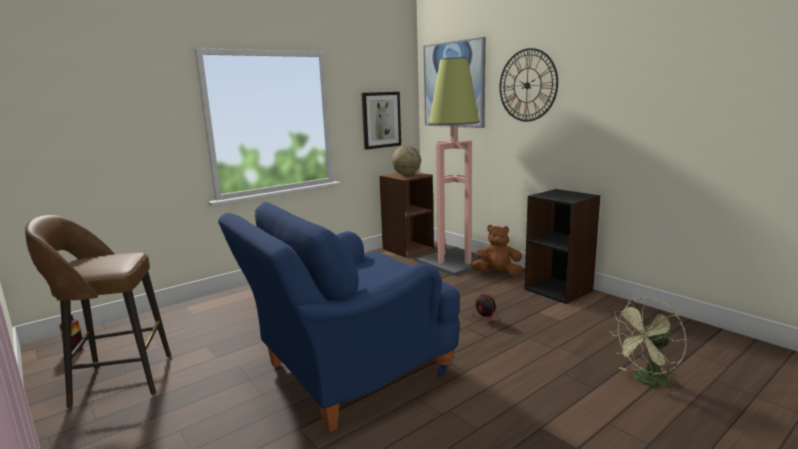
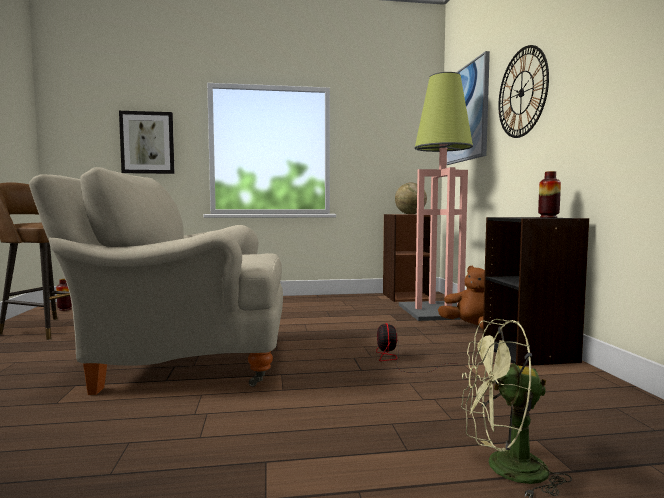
camera: 30 degrees right, 10 degrees down
(347, 373) = (184, 362): blue armchair -> beige armchair
(381, 120) = (391, 157): picture -> picture (147, 143)
(572, 194) = (548, 217): none -> vase

